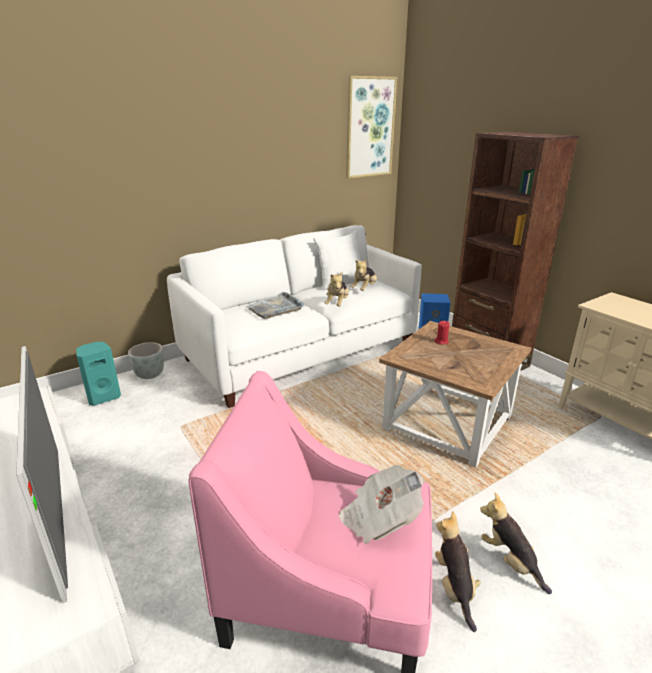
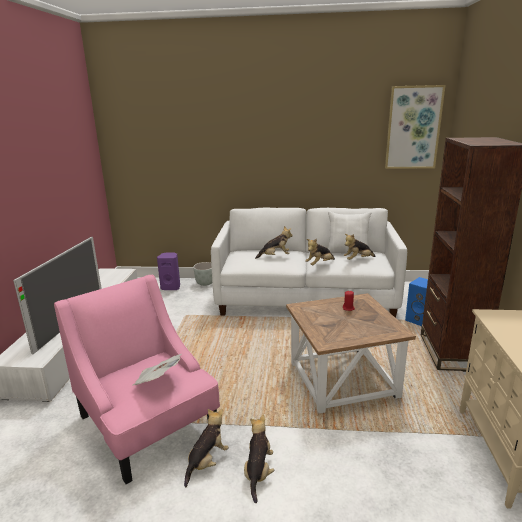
camera: 40 degrees right, 5 degrees down
(103, 397) = (171, 287): turquoise speaker -> purple speaker
(275, 308) = (275, 256): grey tray -> plush toy

